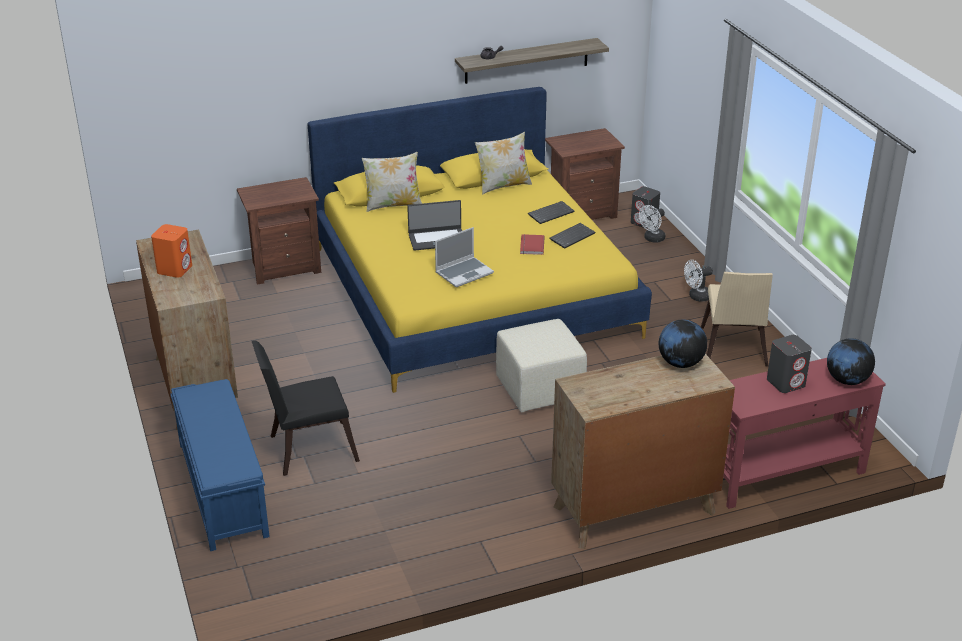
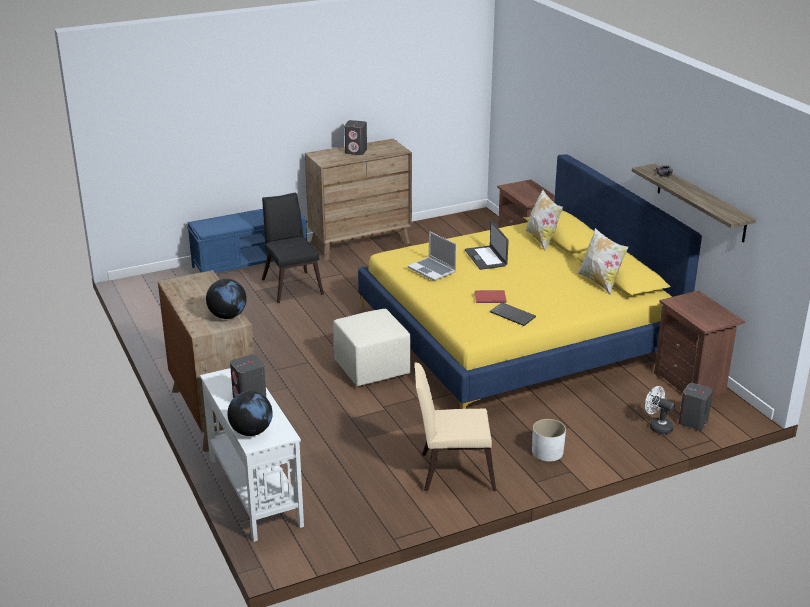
camera: 85 degrees right, 5 degrees down
(175, 269) = (356, 151): orange speaker -> grey speaker
(551, 213) = (554, 304): keyboard -> none
(696, 297) = (547, 452): white fan -> white planter
(782, 473) = (255, 490): red console table -> white console table

